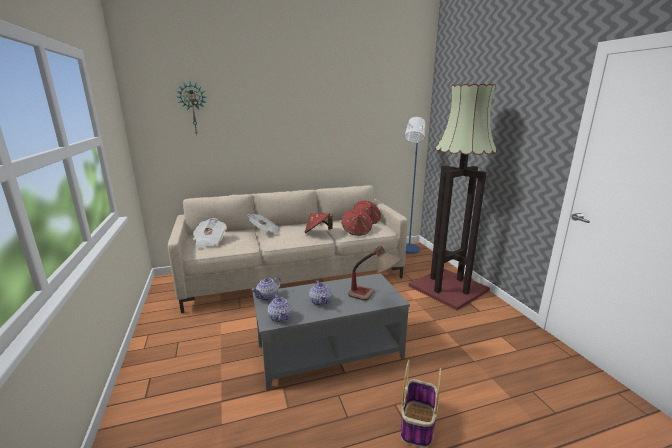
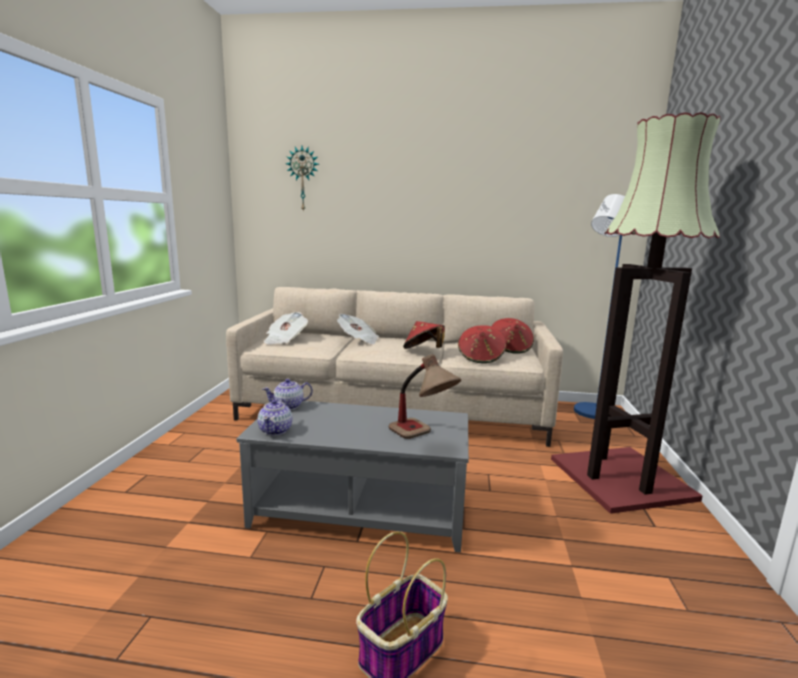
camera: 25 degrees right, 5 degrees down
(320, 302) = (344, 426): teapot -> none

